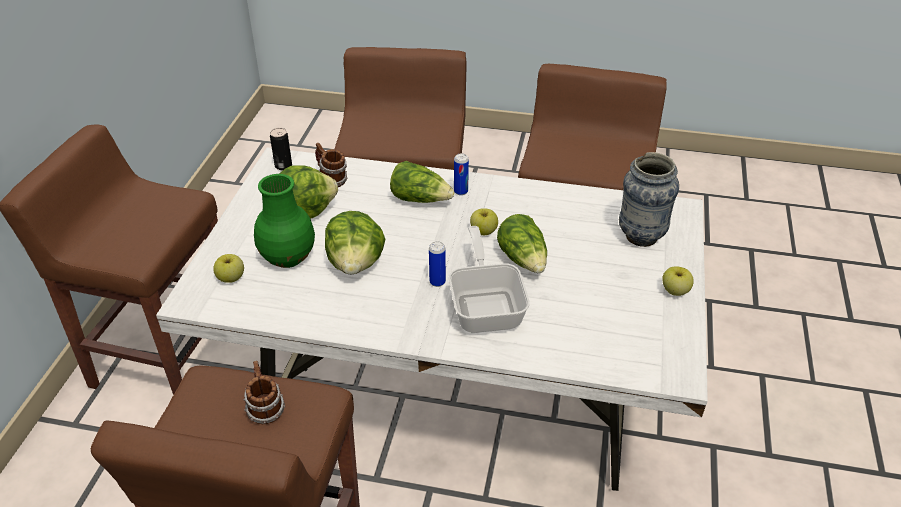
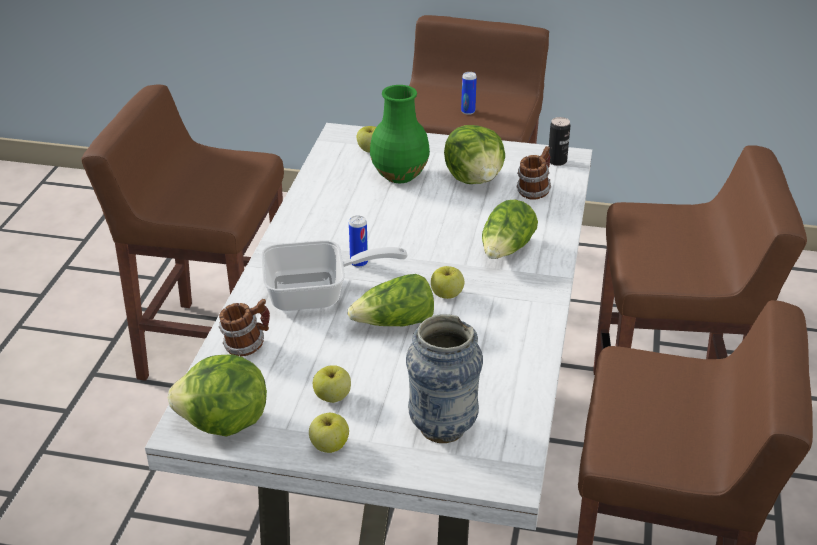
camera: 90 degrees right, 5 degrees down
(265, 409) = (218, 189): mug -> mug (246, 345)
(356, 264) = (389, 213): lettuce -> lettuce (224, 424)
(461, 191) = (526, 279): can -> can (468, 111)
(621, 291) = (332, 397): none -> apple

